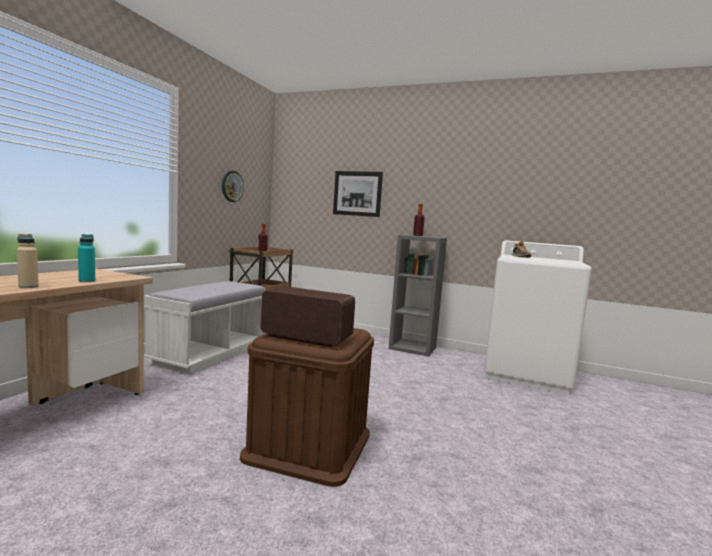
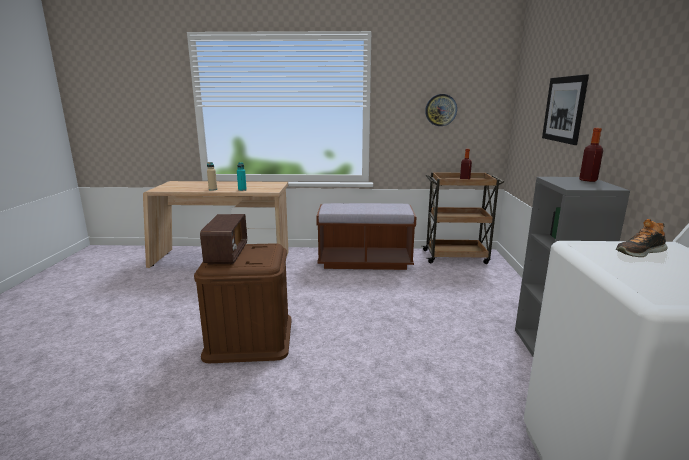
camera: 70 degrees right, 10 degrees up
(209, 354) = (365, 262): white bench -> brown bench

